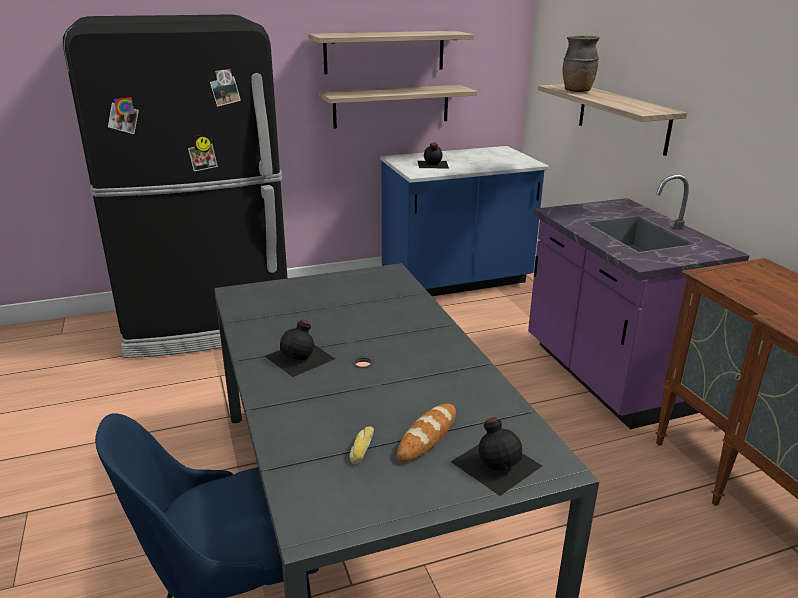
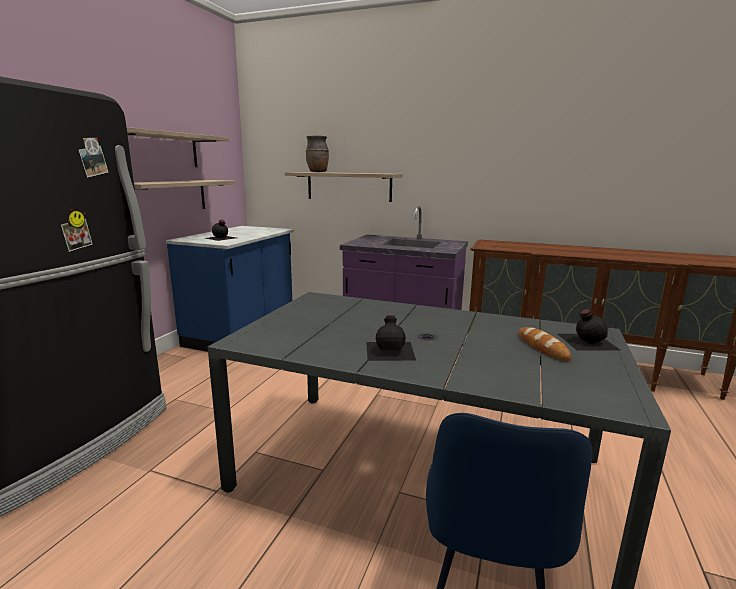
camera: 50 degrees left, 10 degrees down
(361, 448) = (540, 367): bread -> none

